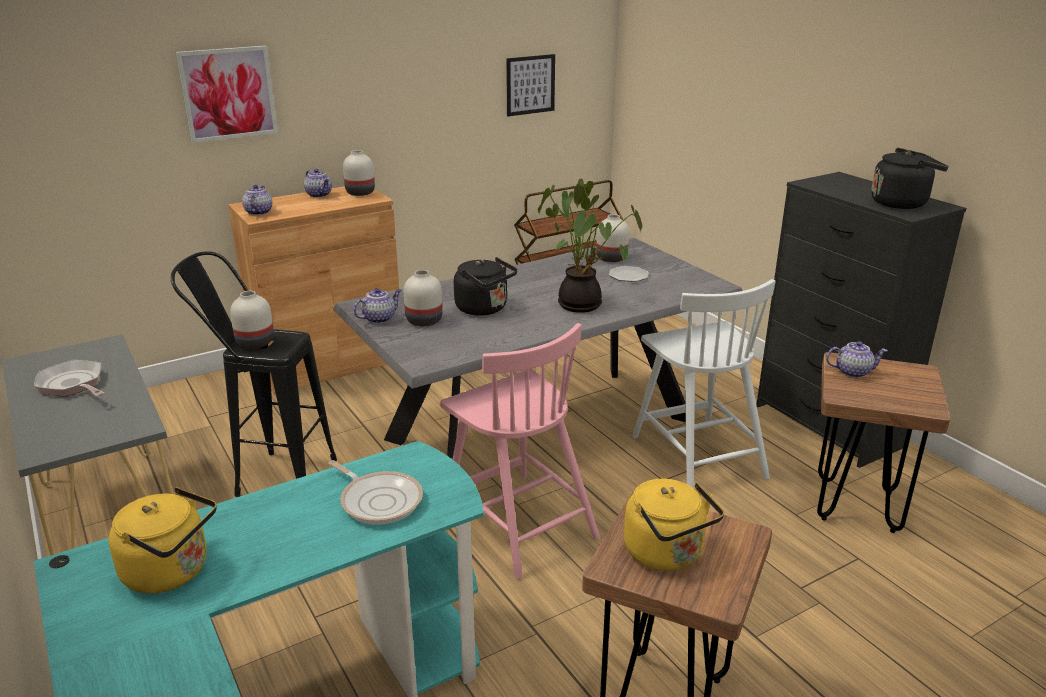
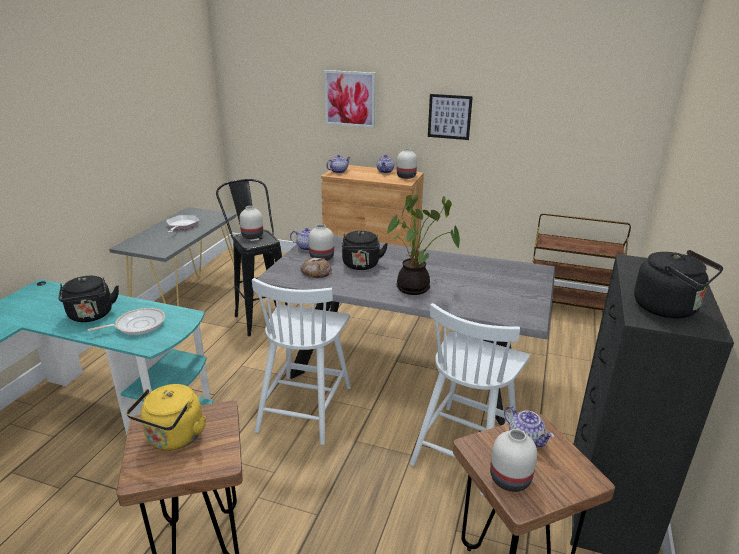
camera: 50 degrees right, 0 degrees up
(172, 572) = (46, 306): yellow kettle -> none
(284, 533) = (91, 316): none -> black kettle
(379, 500) = (137, 325): frying pan -> frying pan turned 120 degrees counterclockwise
(455, 335) = (316, 271): none -> bread
(518, 522) = (305, 407): pink chair -> white chair
(530, 85) = (574, 129): picture -> picture (449, 116)
(612, 258) = (502, 272): white vase -> white vase (509, 480)
(628, 275) = (486, 286): plate -> none

